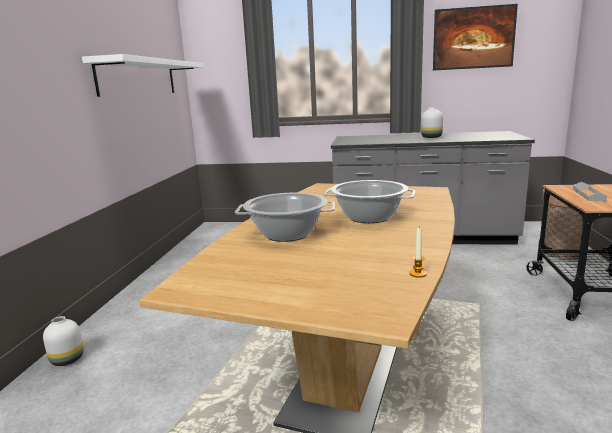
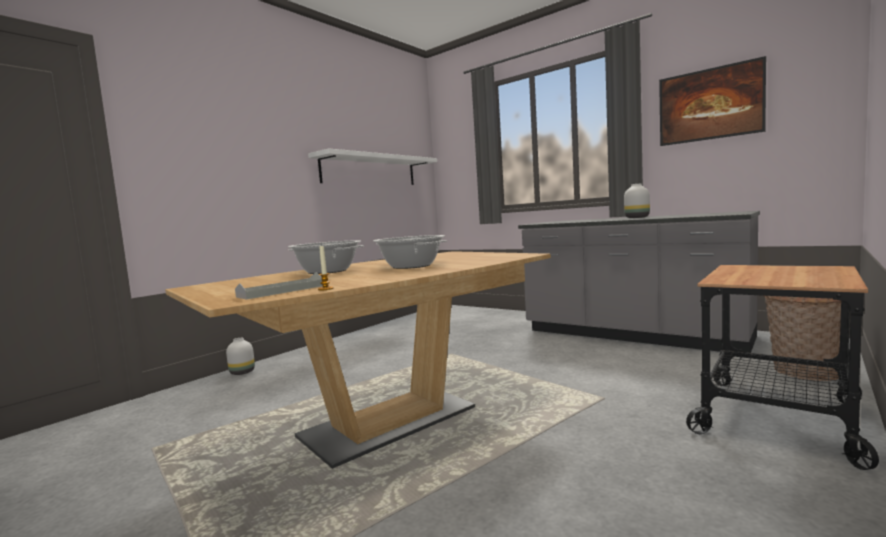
camera: 30 degrees right, 10 degrees down
(588, 195) = (751, 272): grey tray -> grey tray (281, 291)

